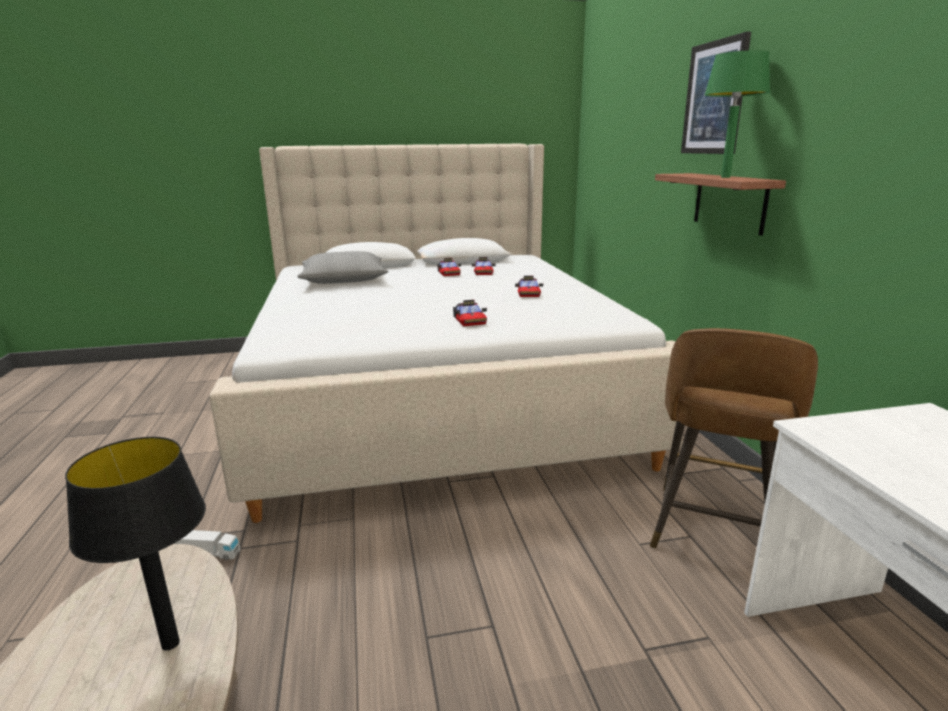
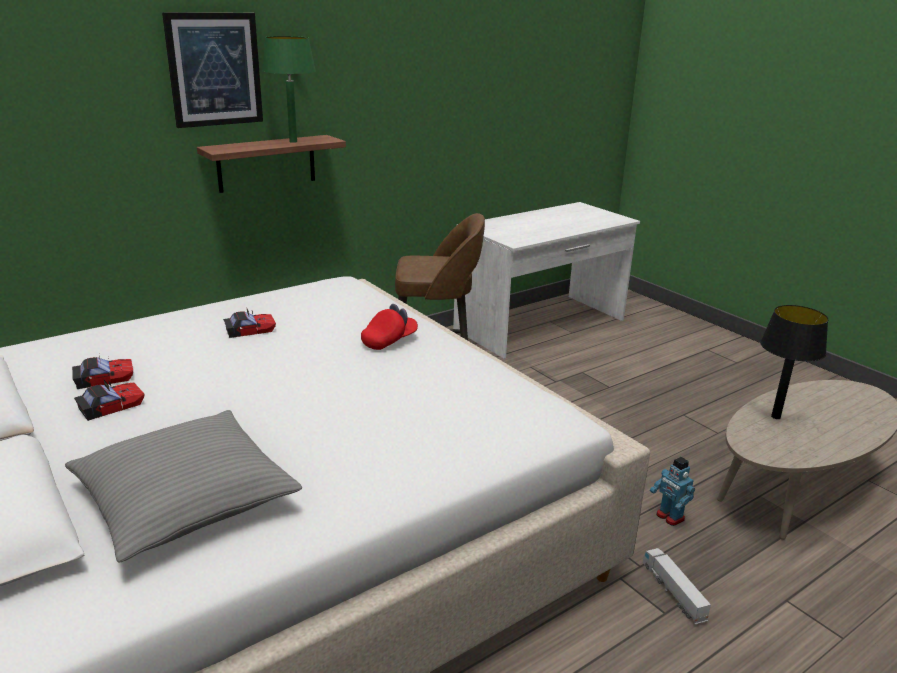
camera: 115 degrees left, 5 degrees up
(264, 606) = (669, 517): none -> toy robot
(469, 320) = (389, 341): toy car -> red cap

